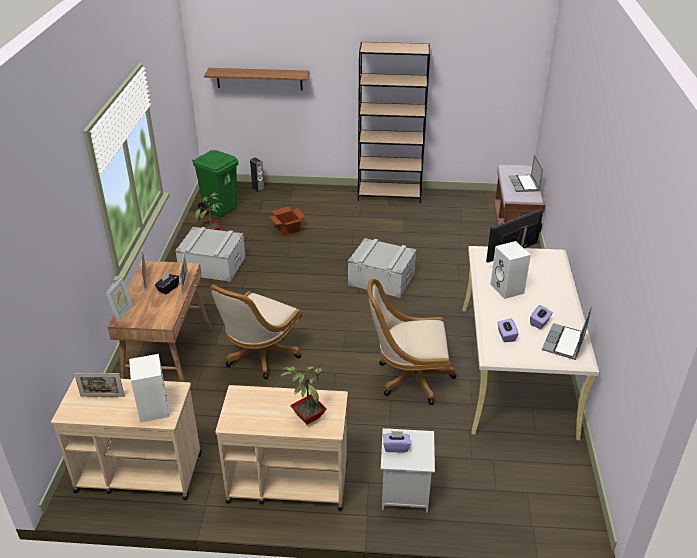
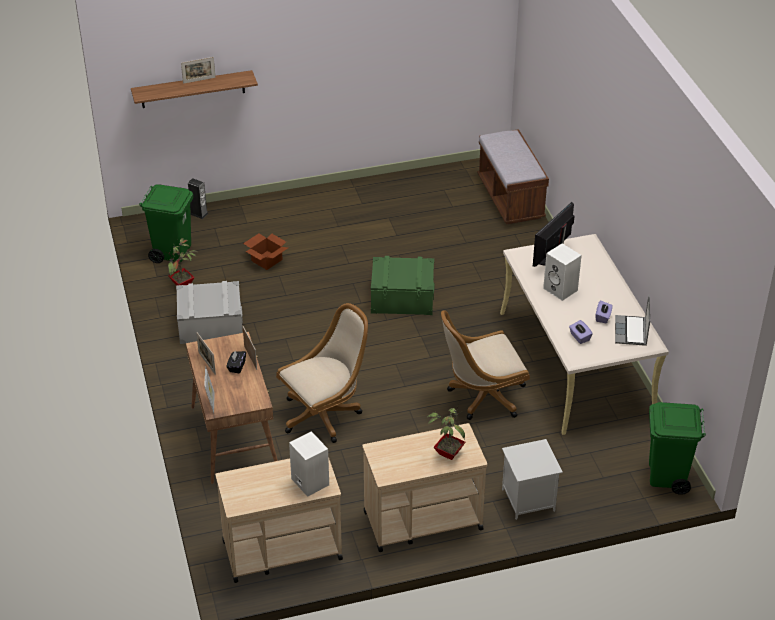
camera: 20 degrees left, 5 degrees up
(102, 396) = (256, 484): picture frame -> picture frame (199, 80)
(259, 357) = (325, 413): office chair -> office chair turned 135 degrees counterclockwise
(381, 279) = (402, 298): grey storage box -> green storage box
(389, 194) = (357, 189): beige bookcase -> none
(396, 447) = (521, 460): purple tissue box -> none
(524, 184) = (518, 157): laptop -> none
(568, 509) = (667, 476): none -> green trash can

